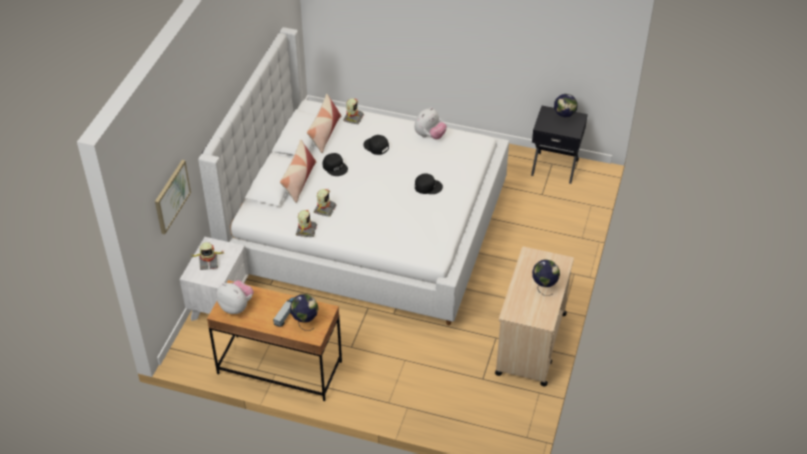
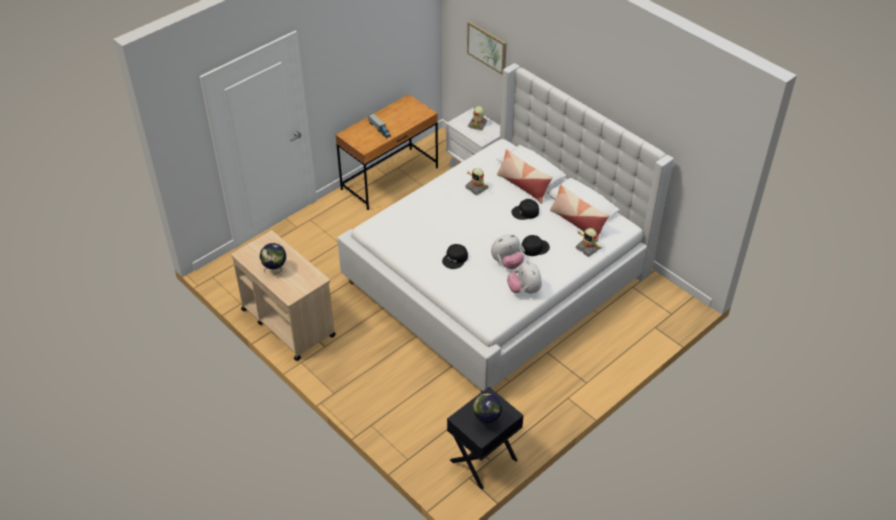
camera: 120 degrees right, 0 degrees up
(236, 306) = (407, 109): plush toy -> plush toy (507, 263)
(305, 230) = (460, 169): toy robot -> none
(305, 322) = (363, 134): globe -> none

